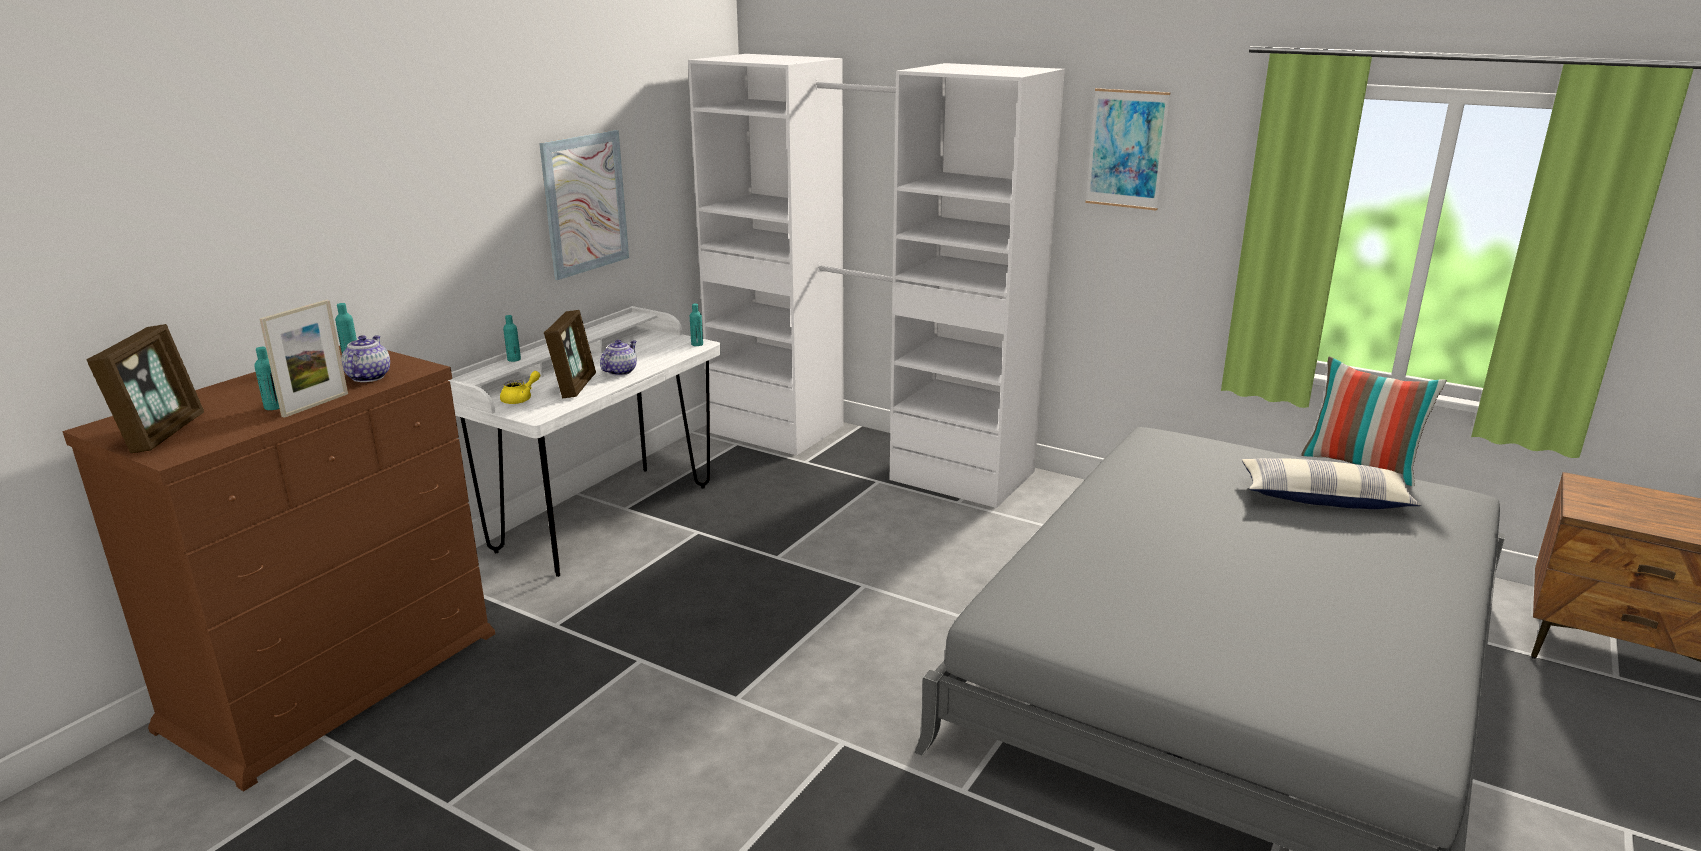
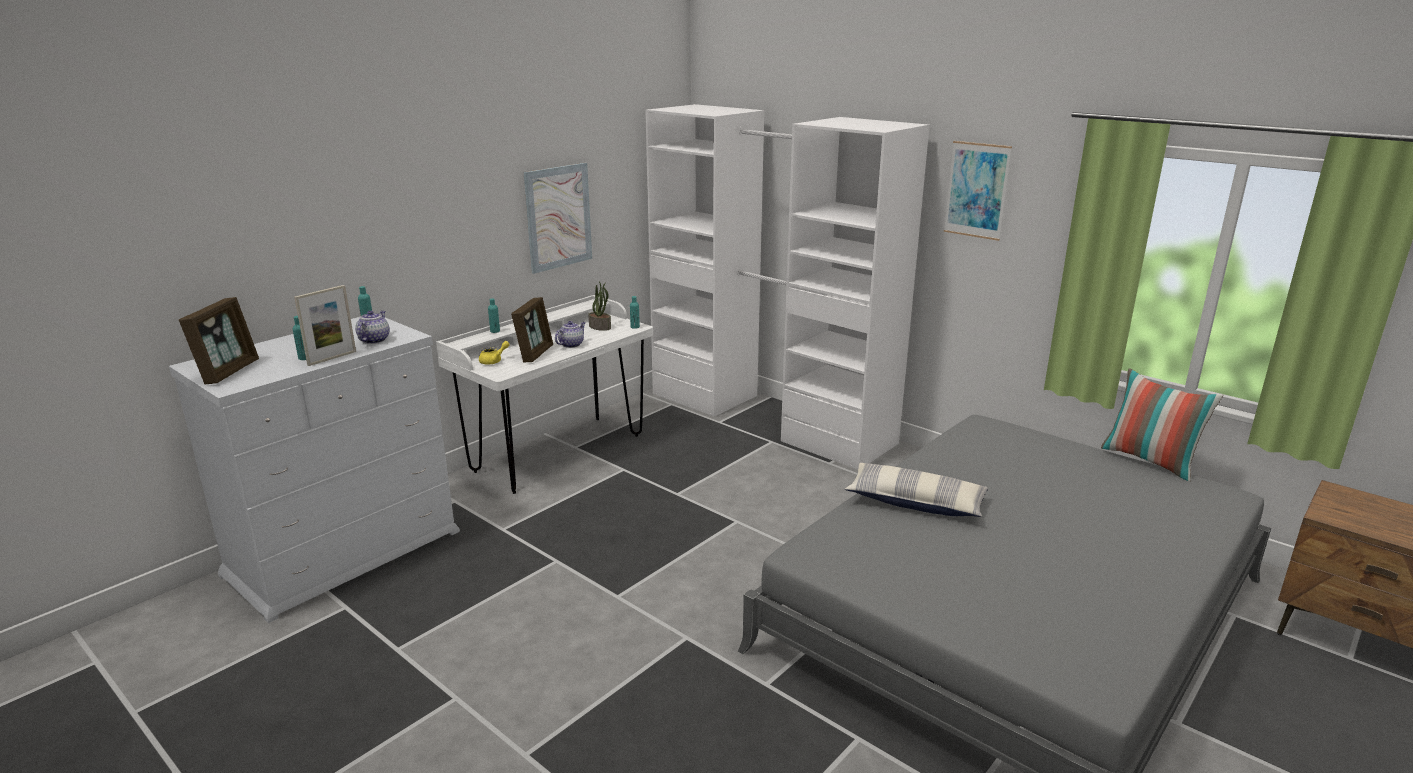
camera: 10 degrees right, 0 degrees up
(335, 679) = (345, 552): brown dresser -> white dresser
(651, 347) = (600, 327): none -> potted plant
(1324, 498) = (1106, 485): pillow -> pillow (915, 502)

